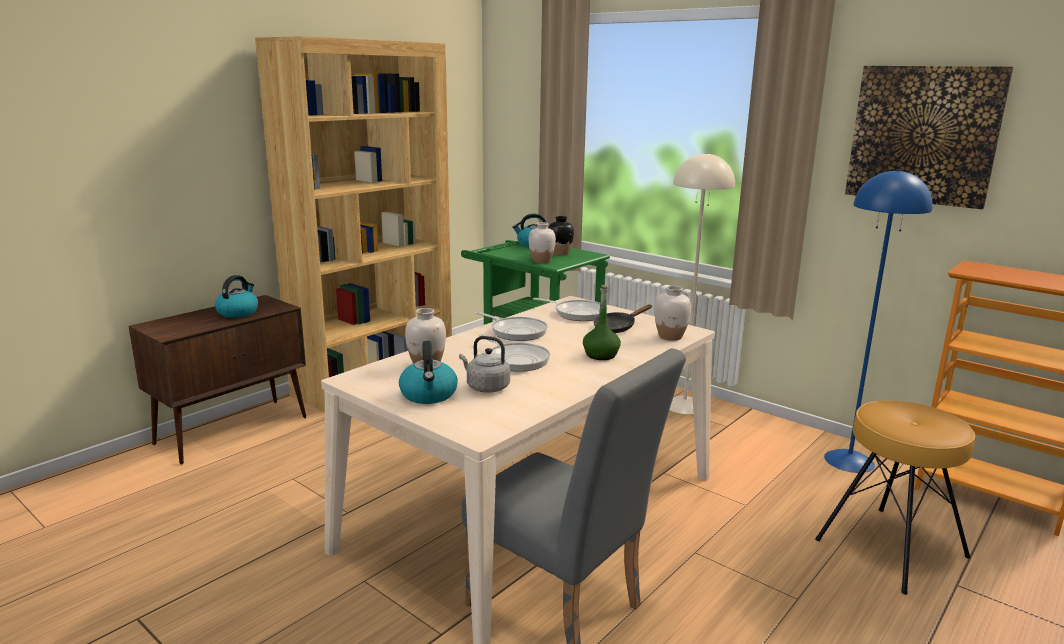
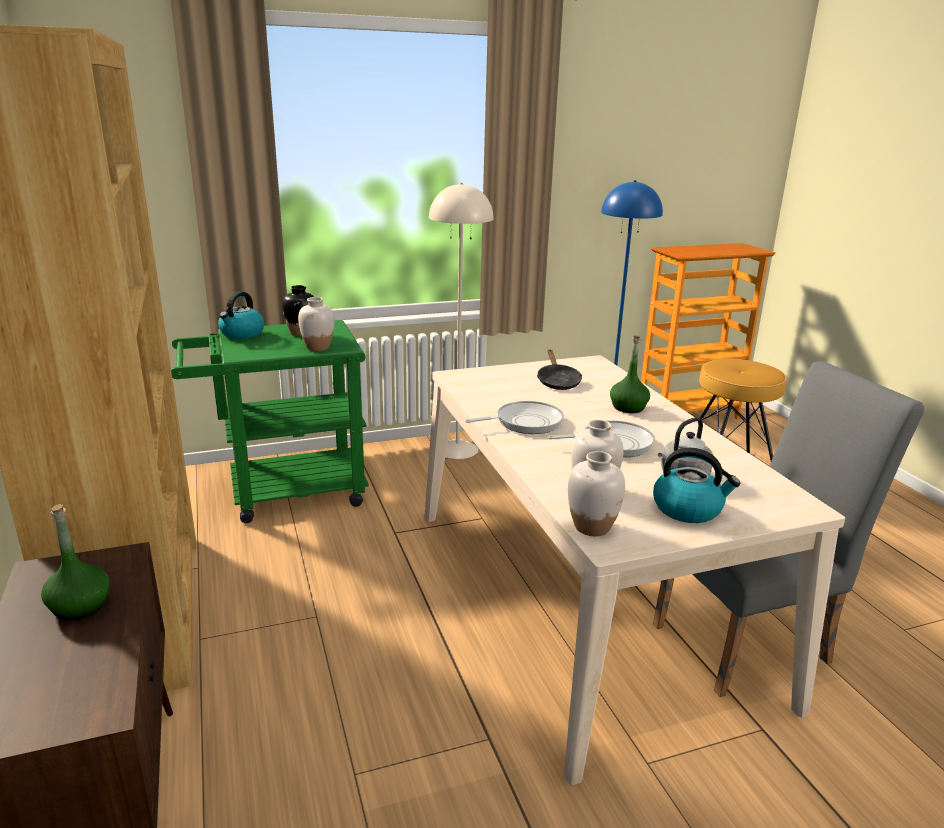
camera: 60 degrees left, 5 degrees up
(238, 312) = (80, 606): kettle -> green bottle
(577, 313) = (496, 384): frying pan -> none
(670, 337) = (601, 371): white vase -> white vase (592, 527)
(923, 135) = (617, 149): picture -> none

